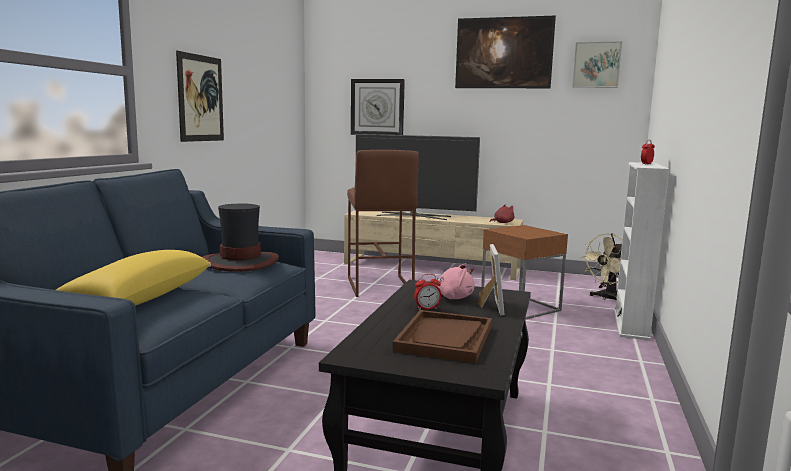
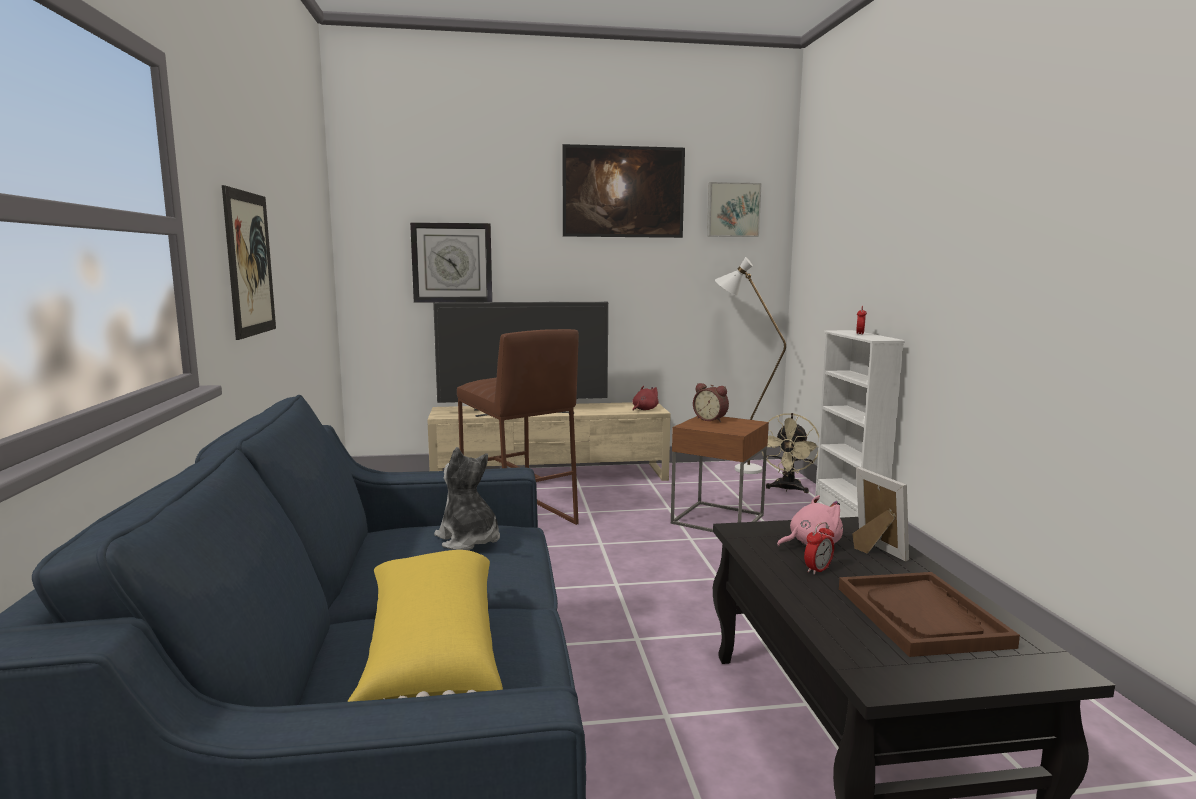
camera: 25 degrees left, 0 degrees up
(240, 262) = (468, 540): hat -> plush toy
(523, 228) = (711, 419): none -> alarm clock
(584, 280) = (738, 468): none -> white floor lamp

